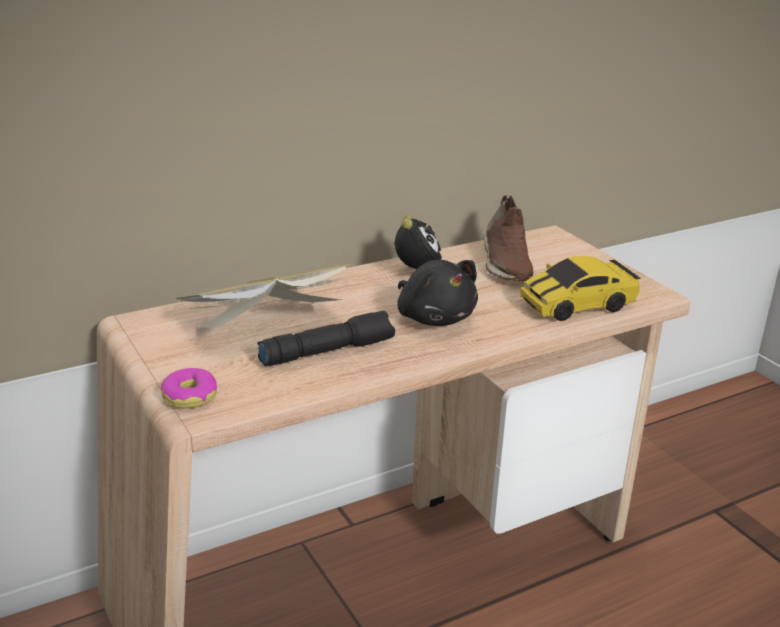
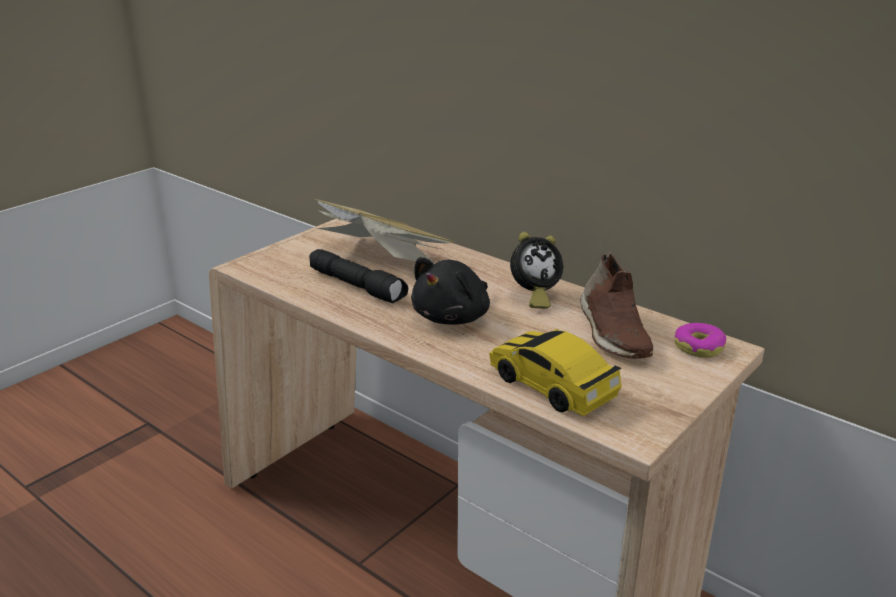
camera: 70 degrees right, 0 degrees up
(190, 396) = (264, 257): donut -> donut (699, 347)
(505, 263) = (612, 332): brown shoe -> brown shoe turned 75 degrees counterclockwise

